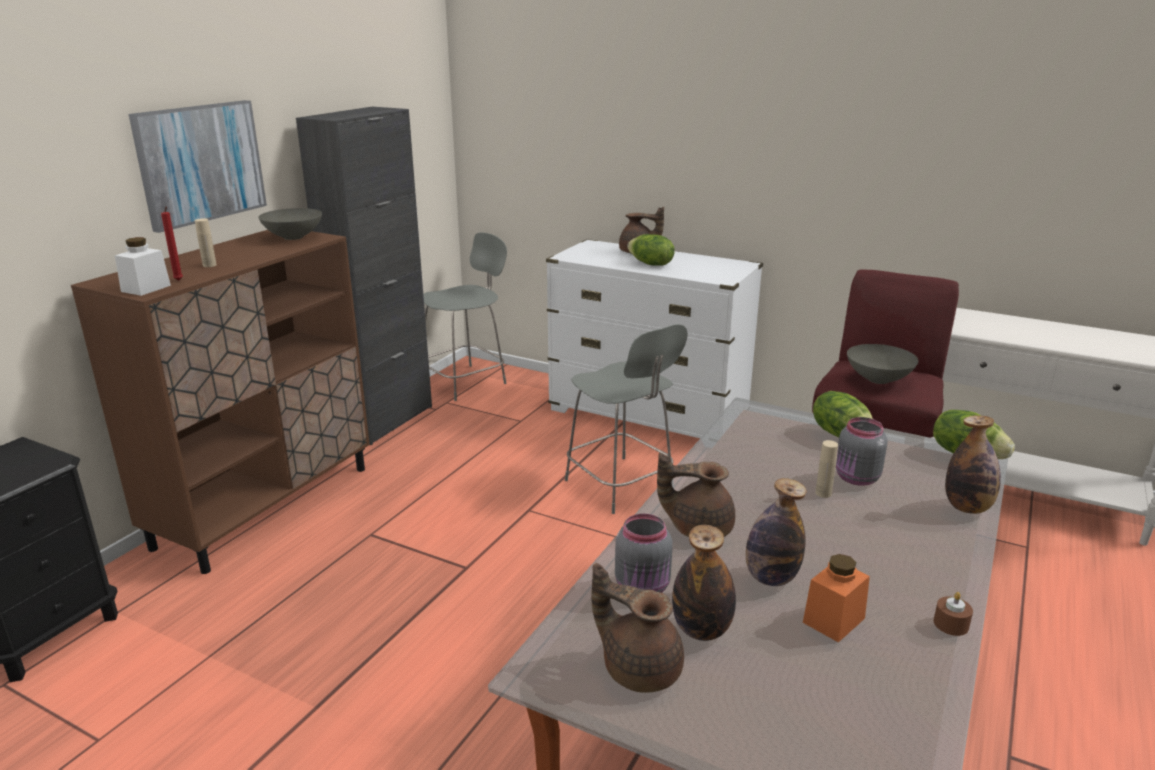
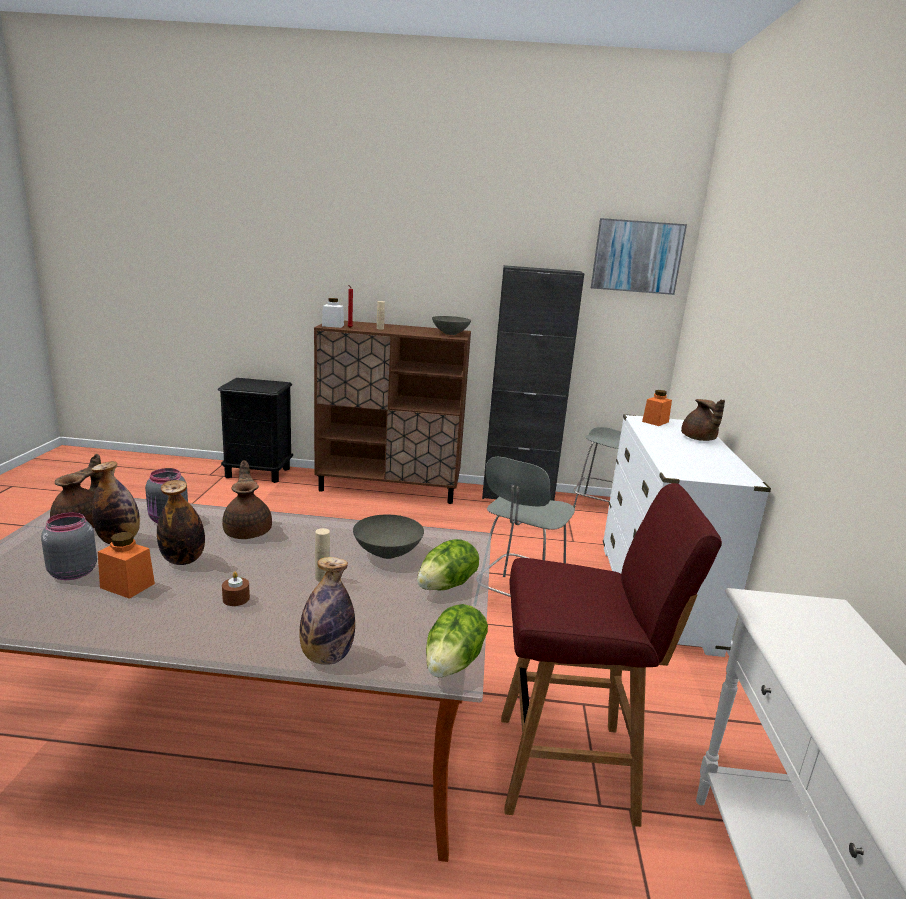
camera: 65 degrees right, 5 degrees down
(200, 163) = (427, 278): picture -> picture (637, 256)
(579, 253) = (655, 422): none -> orange jar
(650, 264) = (672, 445): lettuce -> none
(856, 479) = (358, 593): grey jar -> grey jar (72, 572)
(878, 379) = (562, 583): grey bowl -> grey bowl (388, 553)
(951, 624) = (118, 638): brown candle -> brown candle (236, 598)

